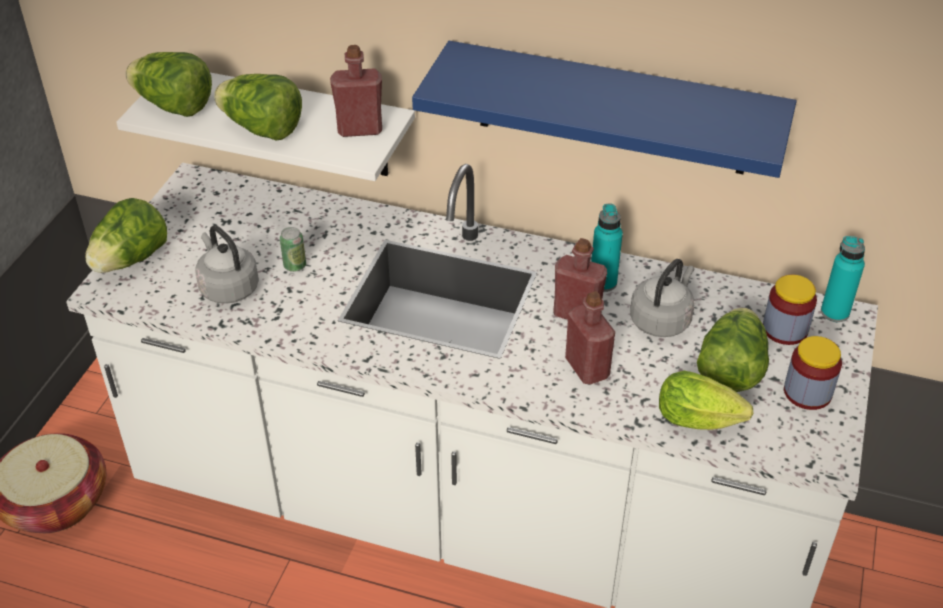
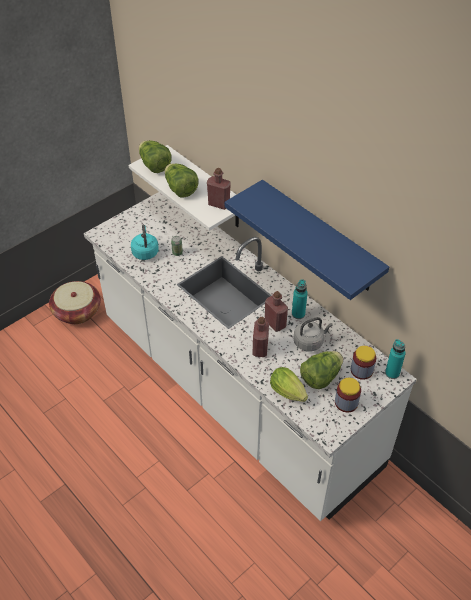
camera: 30 degrees right, 5 degrees up
(131, 260) = (117, 225): lettuce -> none
(228, 287) = (145, 252): grey kettle -> turquoise kettle

